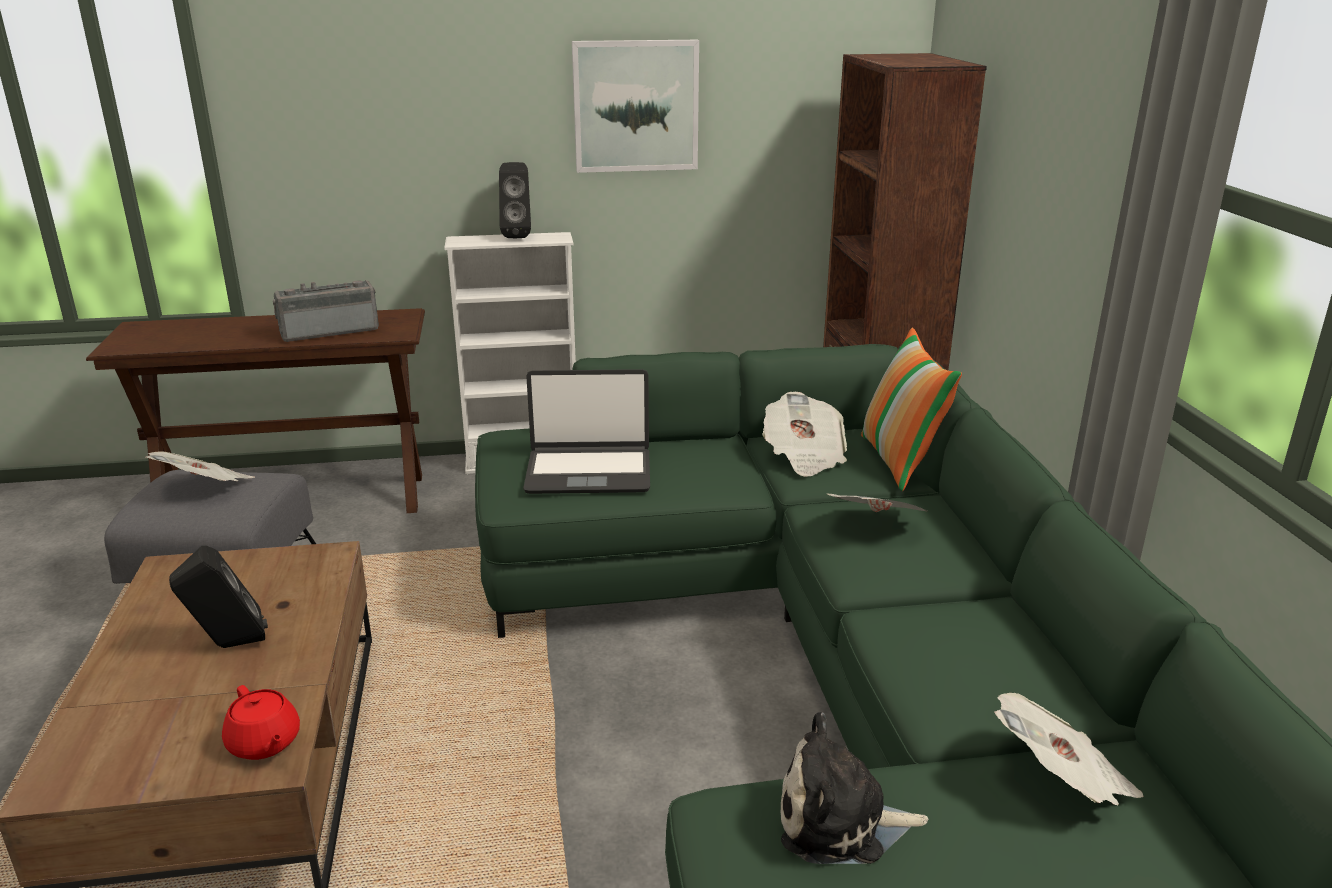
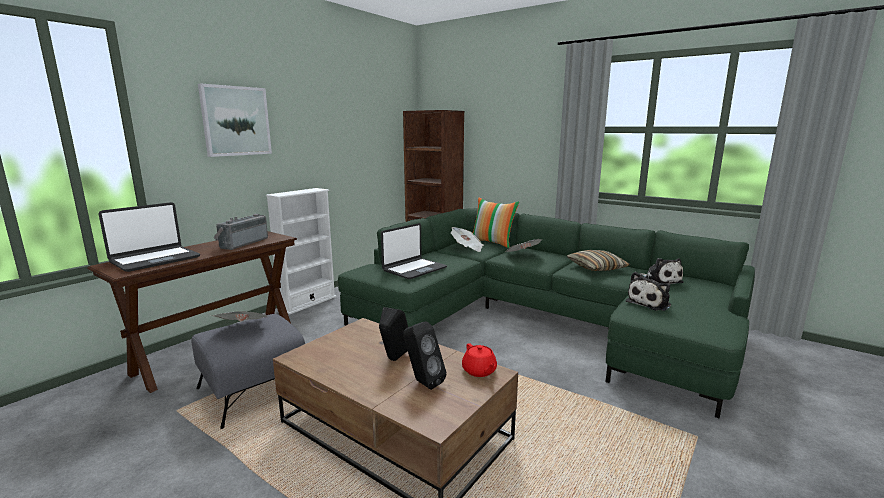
camera: 45 degrees left, 10 degrees down
(185, 333) = (155, 259): none -> laptop
(264, 743) = (479, 371): red teapot -> red teapot turned 60 degrees clockwise
(517, 236) = (300, 190): black speaker -> black speaker (422, 382)
(635, 106) = (334, 131): picture -> picture (236, 121)
(968, 647) = (596, 267): none -> pillow
(1061, 781) = (660, 280): newspaper -> plush toy

